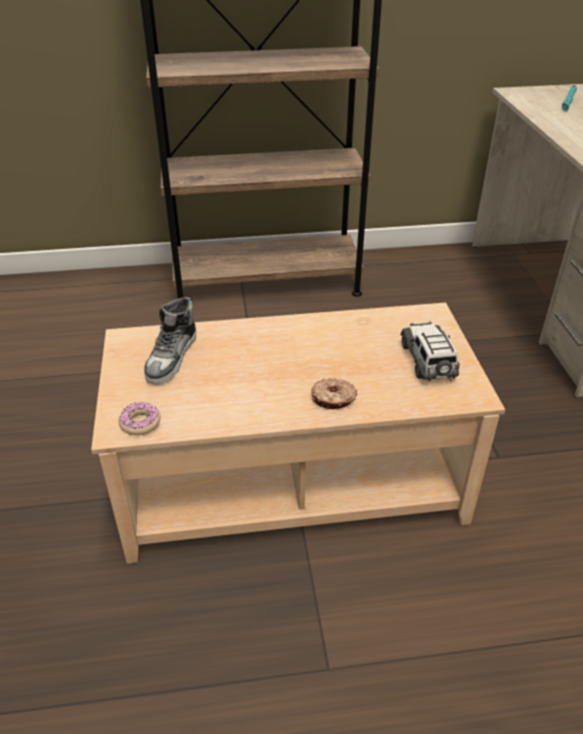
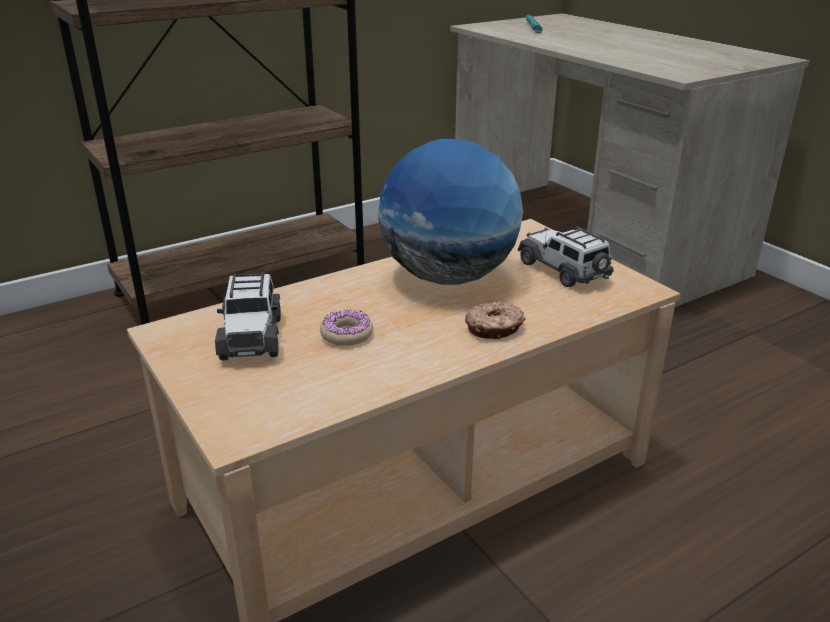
camera: 25 degrees left, 10 degrees down
(140, 423) = (265, 417): donut -> donut (346, 334)
(172, 357) = (251, 336): shoe -> toy car
(336, 343) = (448, 277): none -> globe

